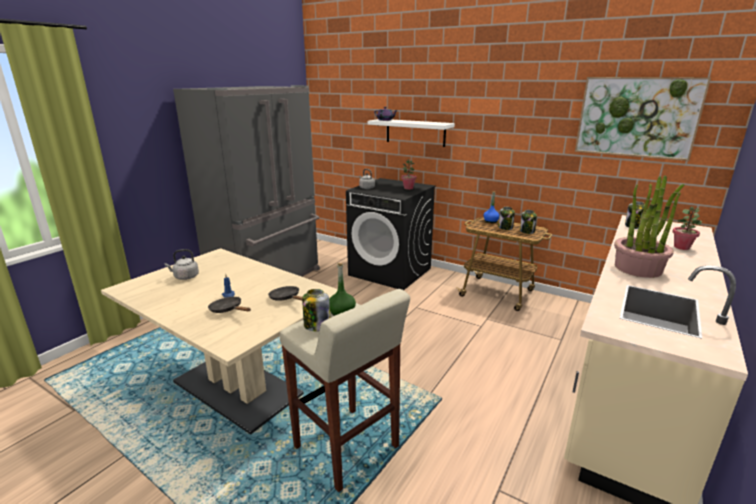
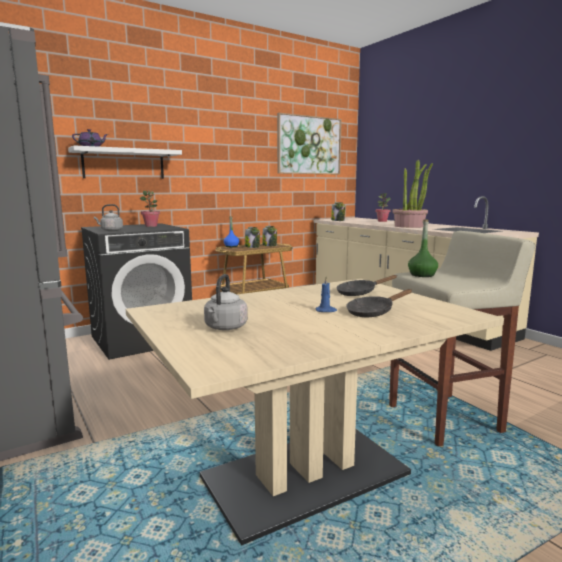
camera: 65 degrees left, 10 degrees down
(316, 326) = (448, 281): jar -> none

